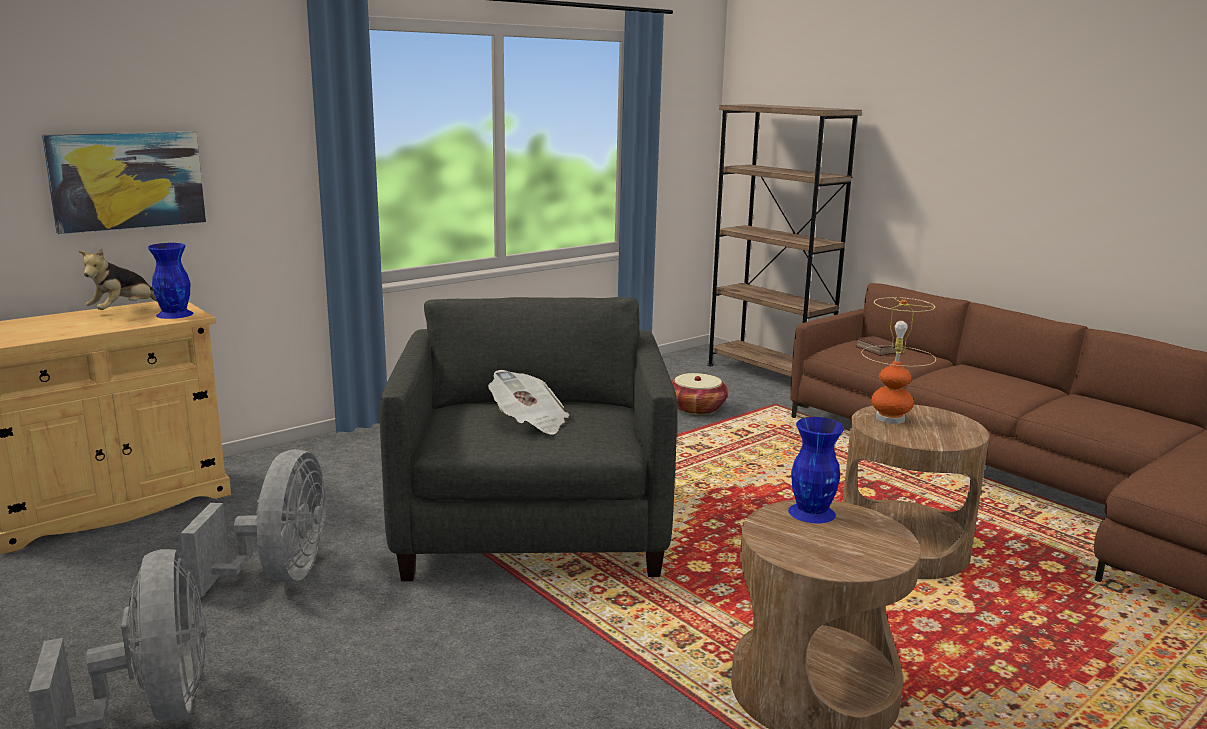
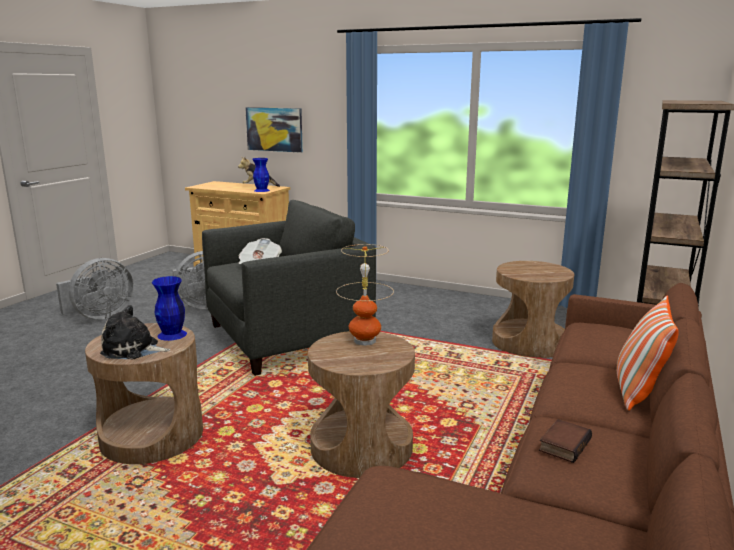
camera: 65 degrees right, 0 degrees up
(696, 408) = (529, 343): basket -> brown side table
(865, 544) = (133, 350): none -> plush toy
(875, 350) = (607, 336): book -> book (563, 444)
(995, 373) = (638, 391): none -> pillow

